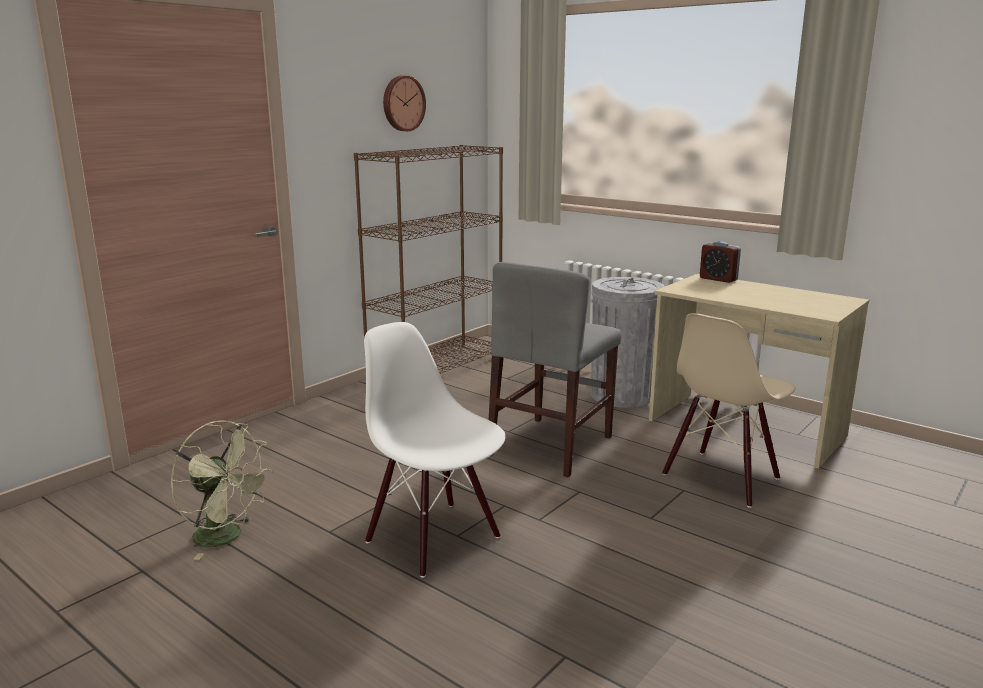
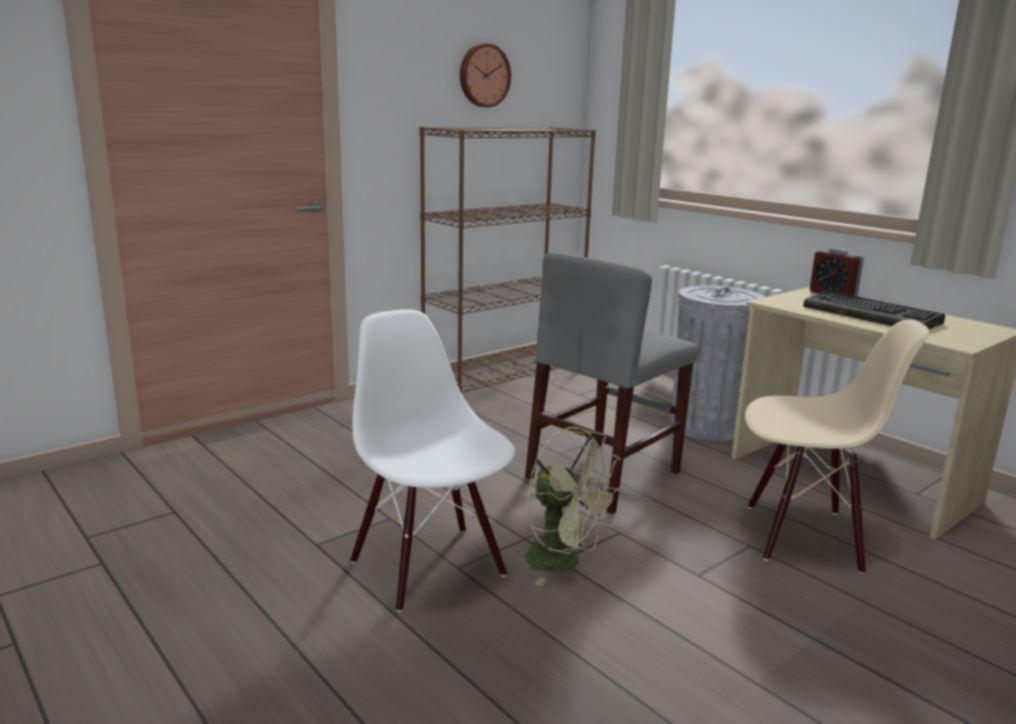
camera: 10 degrees right, 0 degrees up
(226, 538) = (204, 537): green fan -> green fan (564, 563)
(721, 477) = (803, 536): beige chair -> beige chair turned 135 degrees counterclockwise
(755, 295) = (872, 315): none -> keyboard

